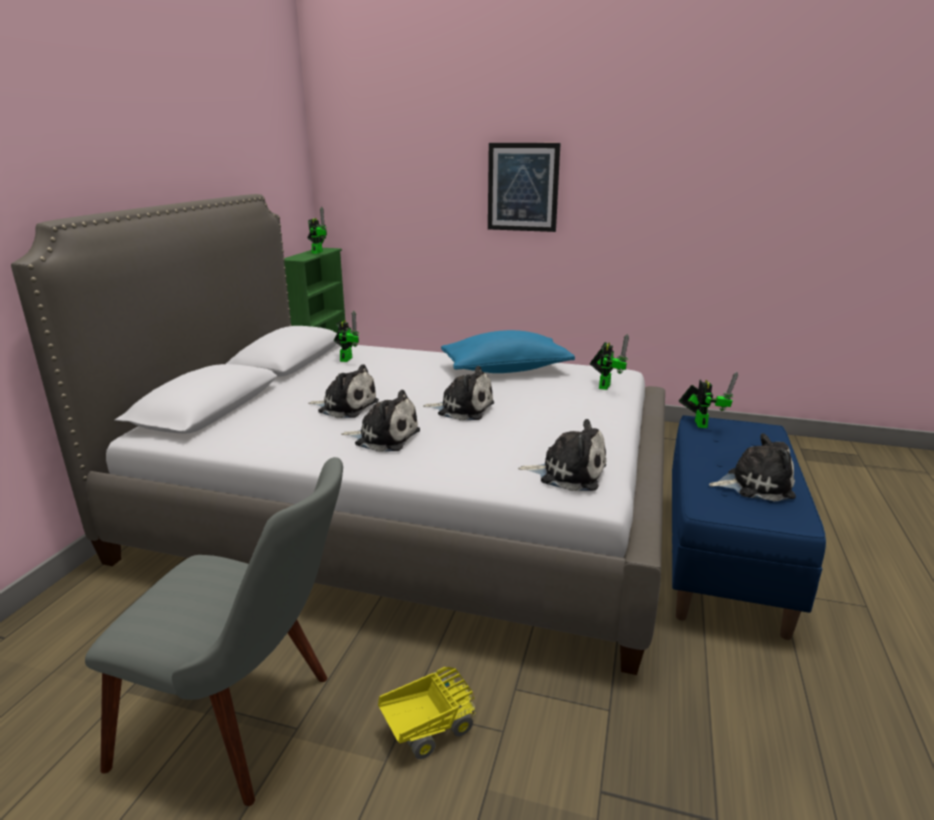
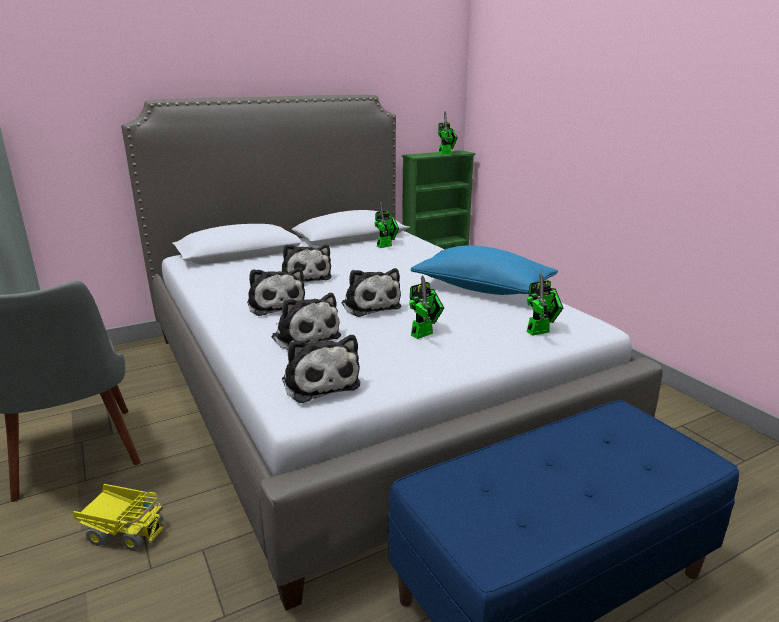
camera: 45 degrees right, 0 degrees up
(523, 187) = (625, 99): picture -> none
(700, 423) = (622, 415): toy robot -> toy robot (424, 333)
(755, 484) = (534, 499): plush toy -> plush toy (304, 336)

